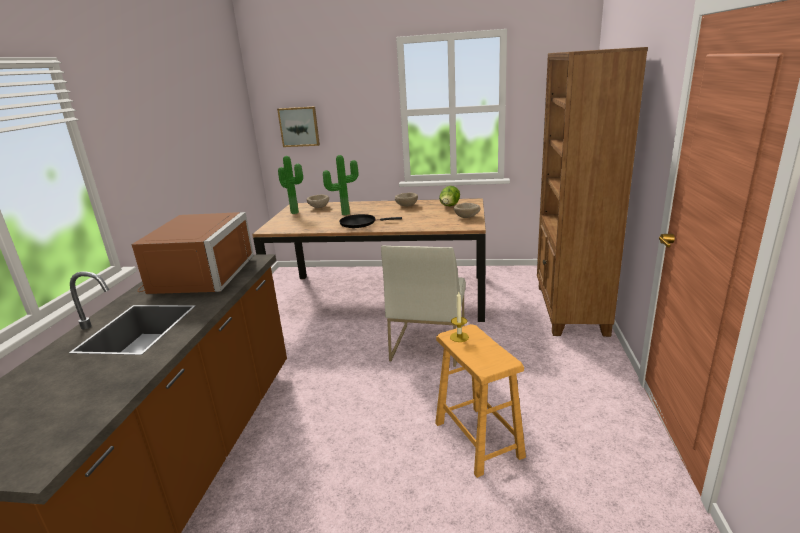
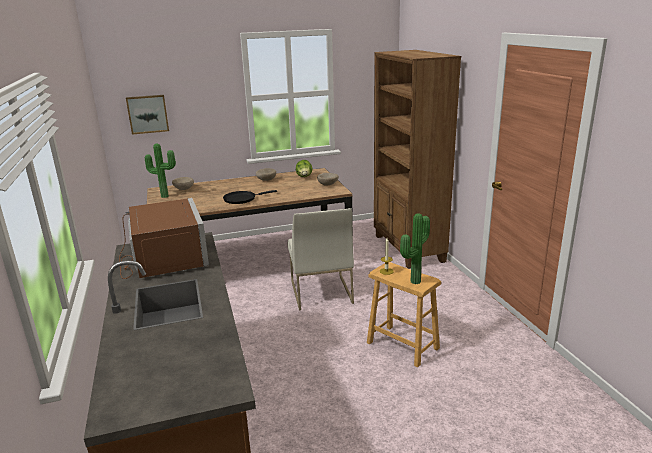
camera: 25 degrees left, 0 degrees up
(345, 213) = (216, 192): potted plant -> potted plant (413, 281)

